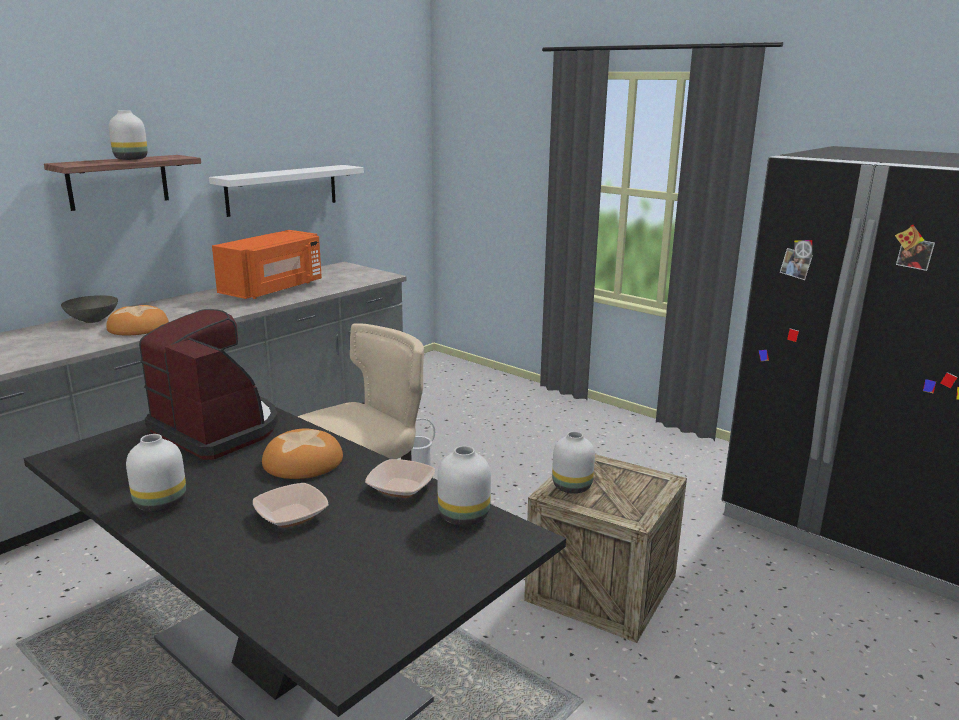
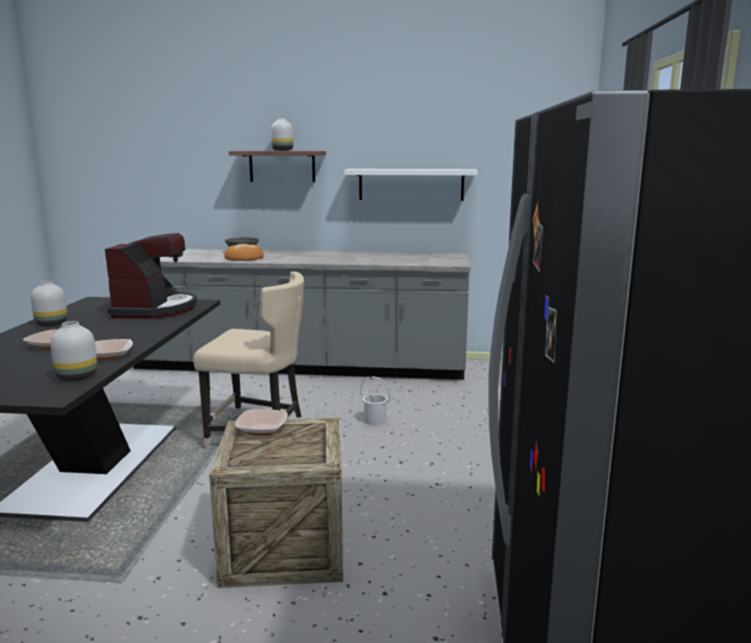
camera: 55 degrees right, 5 degrees down
(274, 289) = (365, 257): orange microwave -> none
(303, 461) = (128, 332): bread -> none
(570, 487) = (262, 429): white vase -> bowl

